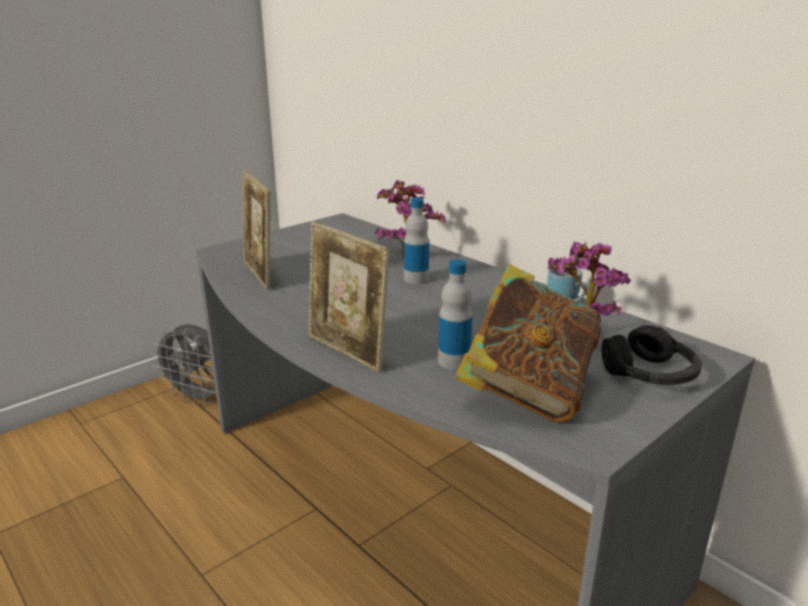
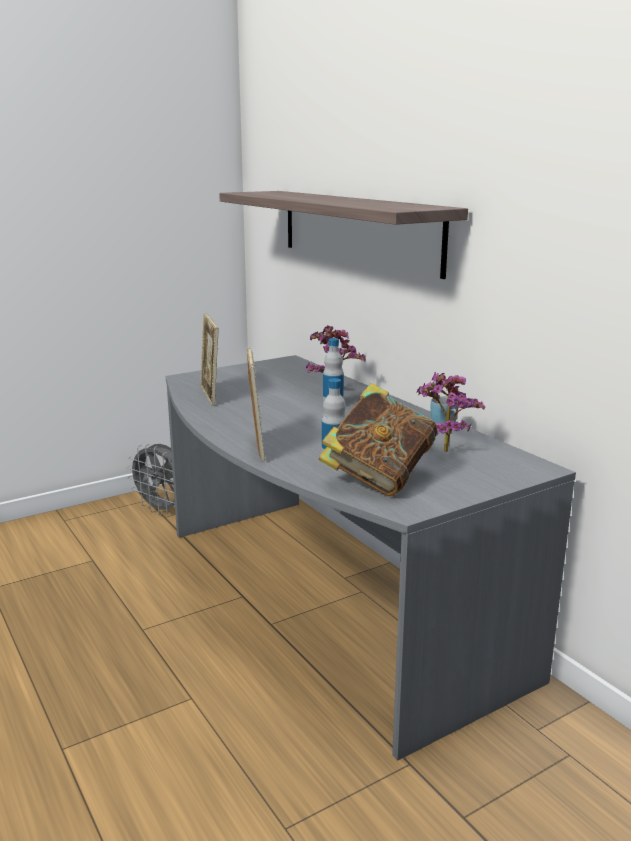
camera: 10 degrees right, 5 degrees down
(347, 352) = (257, 447): picture frame -> picture frame turned 150 degrees counterclockwise
(425, 61) = (357, 229): none -> shelf
(650, 374) = (480, 475): black headphones -> none

